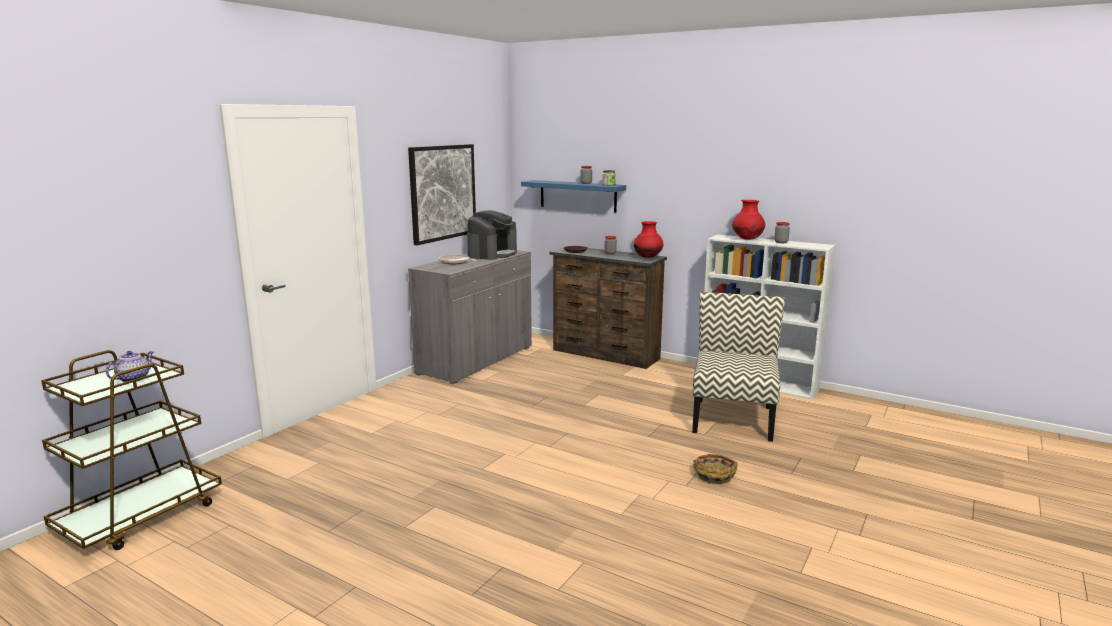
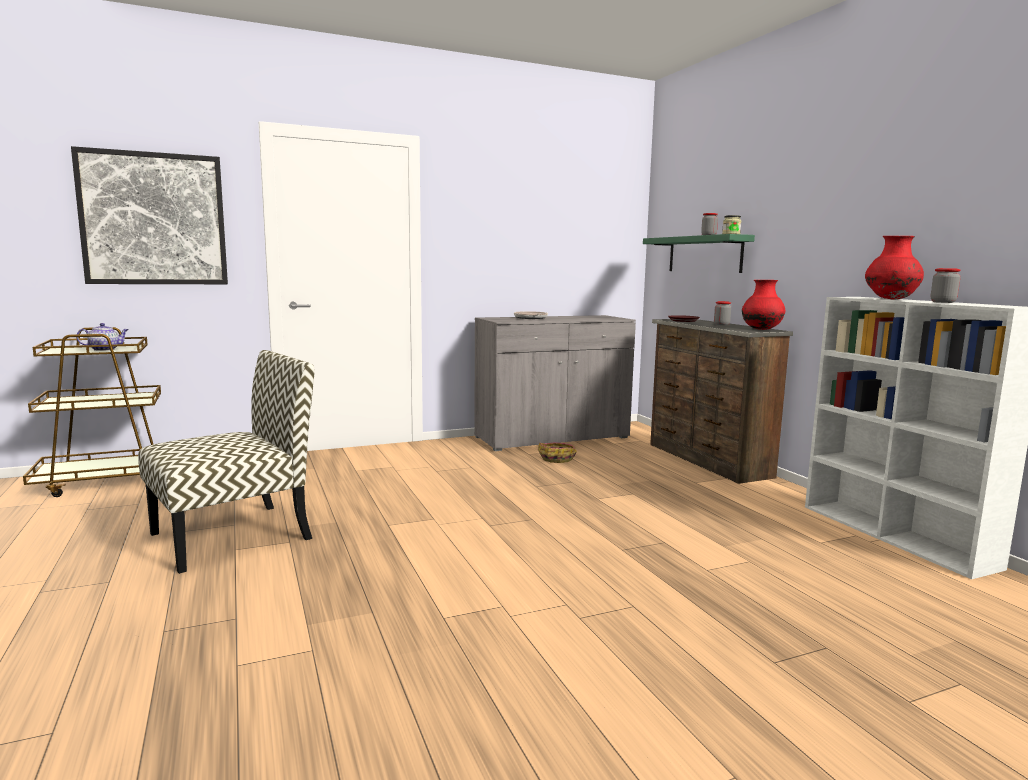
camera: 35 degrees right, 5 degrees down
(442, 192) = (536, 242): picture -> picture (154, 219)
(492, 254) = (588, 317): coffee machine -> none
(577, 196) = (704, 254): blue shelf -> green shelf
(714, 475) = (640, 620): basket -> basket (557, 458)
(732, 418) = (781, 564): chair -> chair (234, 535)

